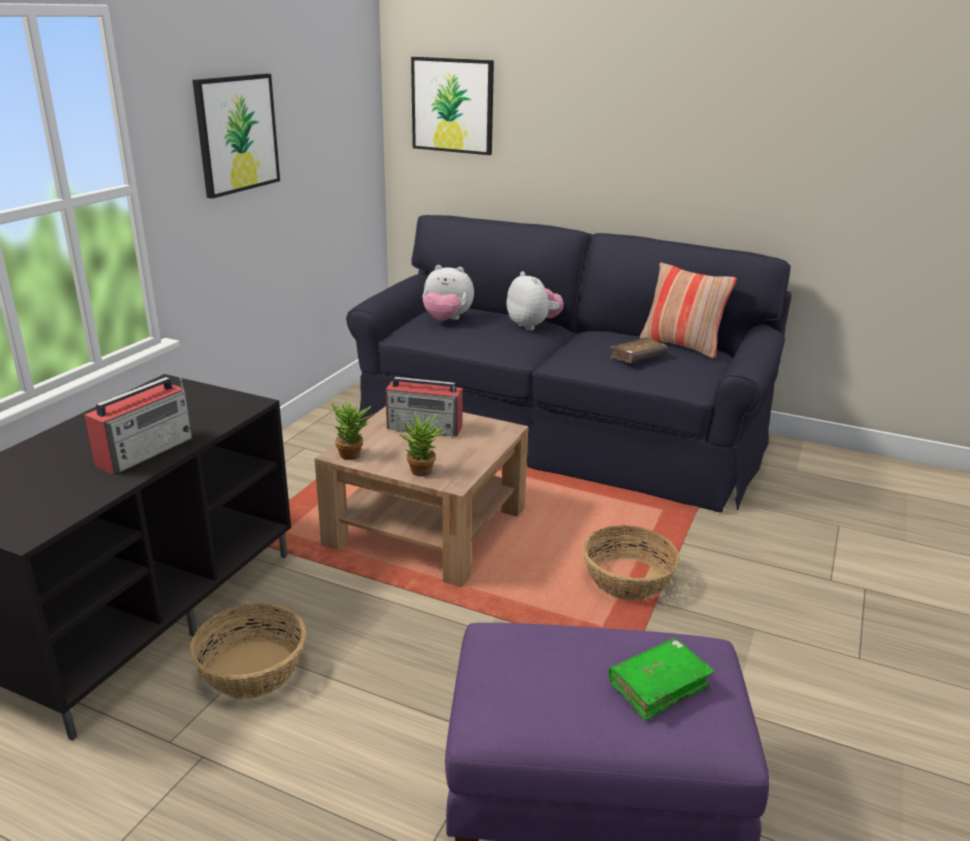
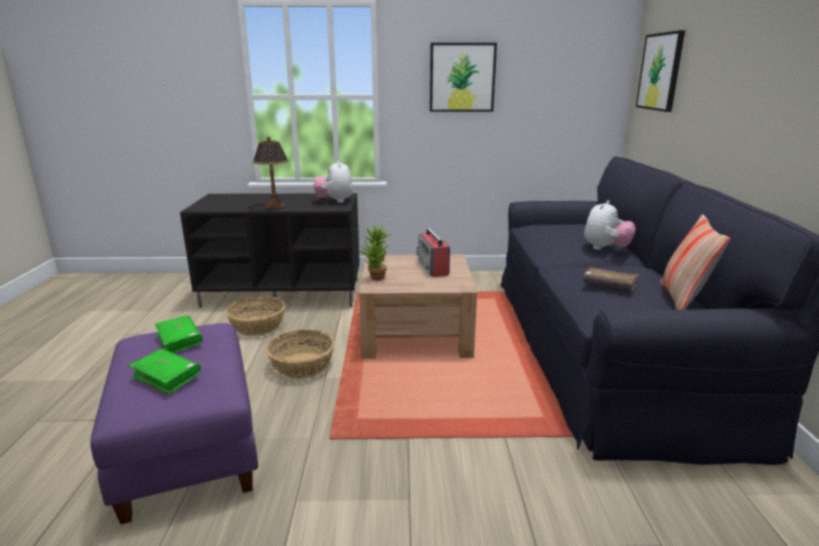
camera: 65 degrees right, 5 degrees down
(147, 451) = (275, 206): radio -> table lamp
(446, 320) = (562, 228): plush toy -> plush toy (334, 201)
(542, 667) = (179, 341): none -> green book
(628, 580) = (425, 419): basket -> basket (301, 366)

